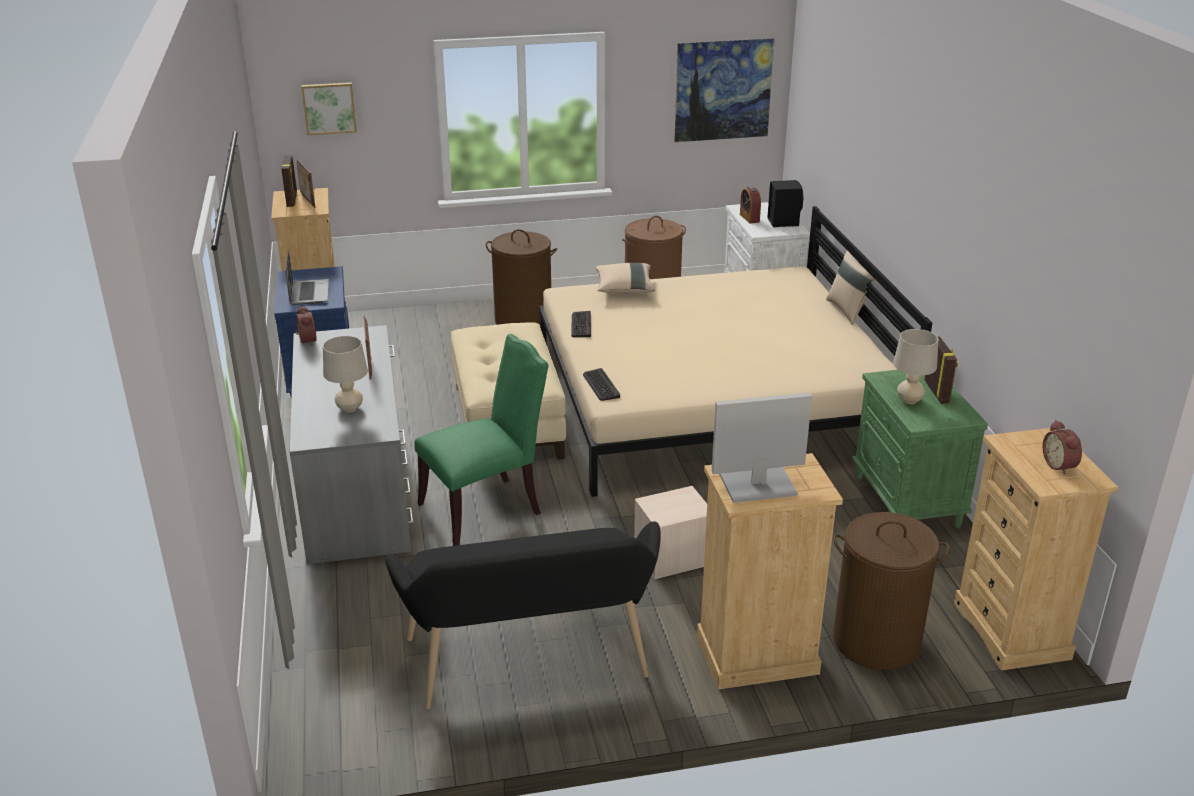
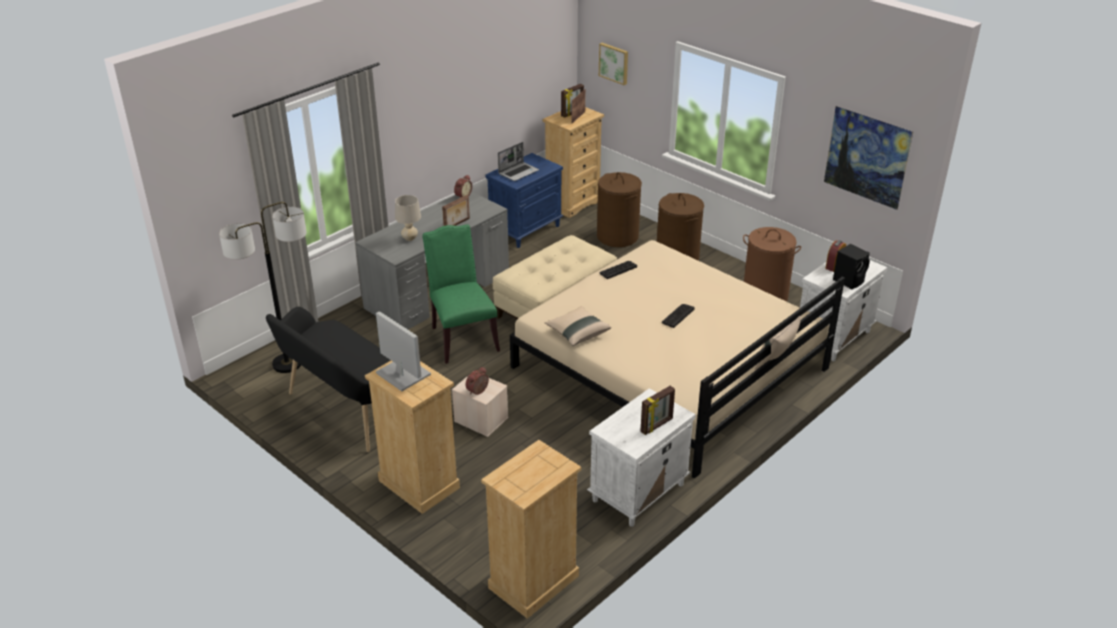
camera: 55 degrees right, 5 degrees up
(347, 686) = (287, 364): none -> floor lamp
(485, 509) = (462, 337): green chair -> green chair turned 135 degrees counterclockwise
(601, 385) = (552, 305): keyboard -> keyboard (677, 316)
(624, 289) = (686, 265): beige pillow -> beige pillow (577, 333)
(876, 641) = (472, 526): brown laundry basket -> brown laundry basket (618, 236)
(908, 501) = (638, 493): green nightstand -> white nightstand
(909, 400) = (631, 417): beige table lamp -> none
(1060, 465) = (528, 479): alarm clock -> alarm clock (478, 391)

